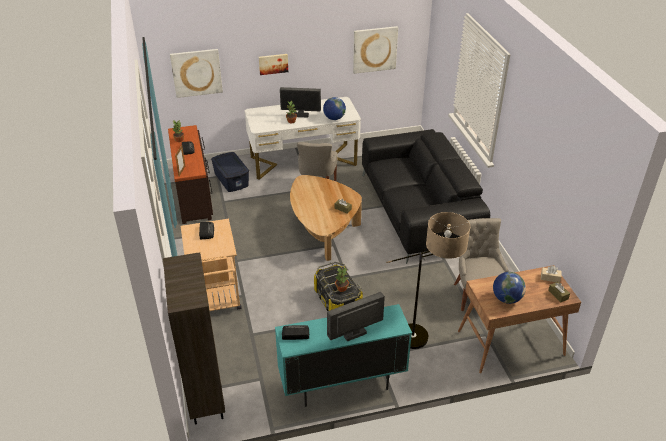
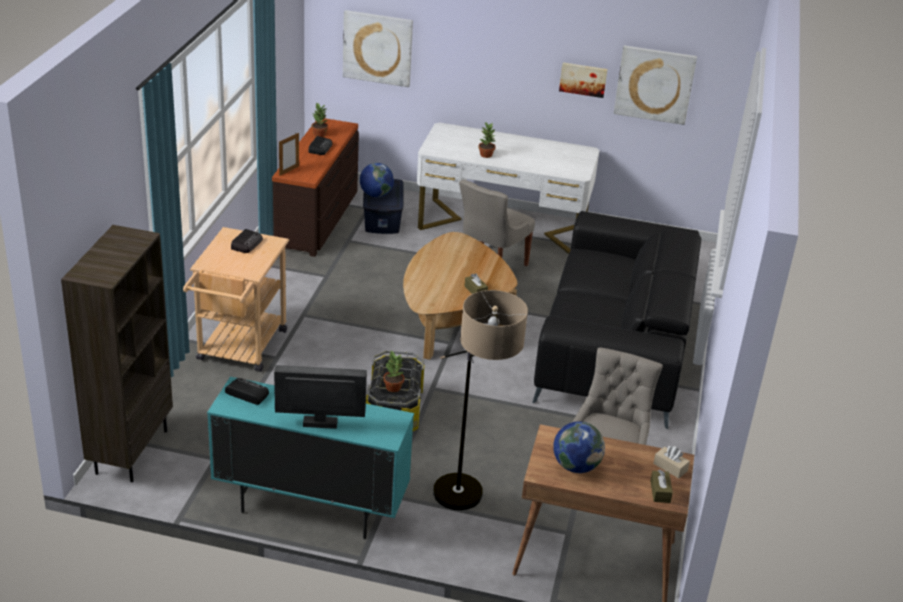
camera: 25 degrees right, 5 degrees down
(273, 63) = (491, 64): picture -> picture (583, 79)
(301, 115) = (506, 152): monitor -> none
(334, 118) = (550, 169): globe -> globe (376, 195)

